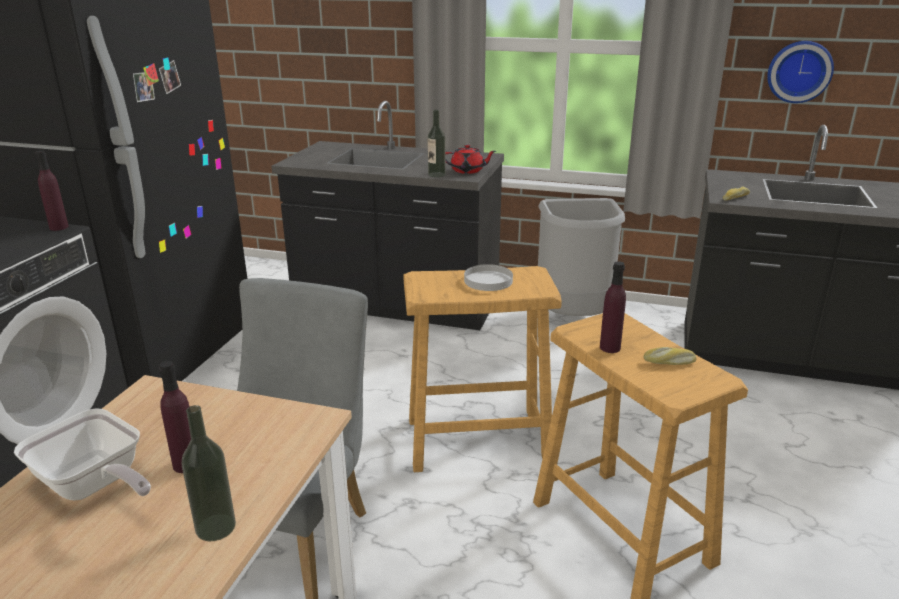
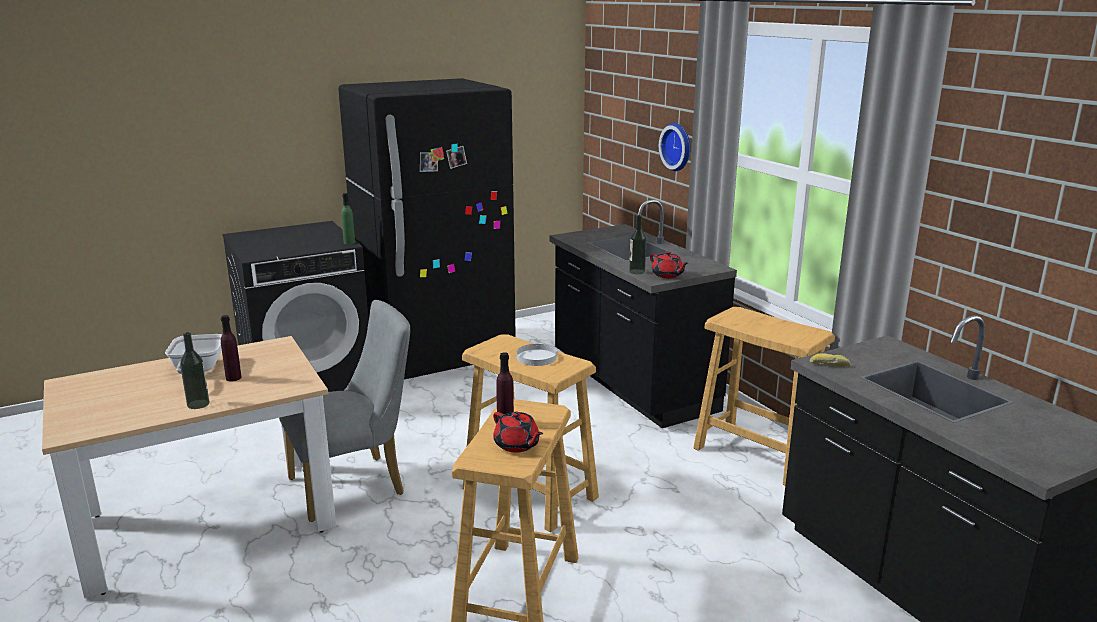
camera: 45 degrees right, 5 degrees down
(59, 227) = (349, 242): purple bottle -> green bottle
(574, 318) = (758, 454): grey trash can -> beige stool
(669, 362) = (517, 445): bread -> red teapot
(799, 71) = (1011, 250): wall clock -> wall clock (678, 146)

